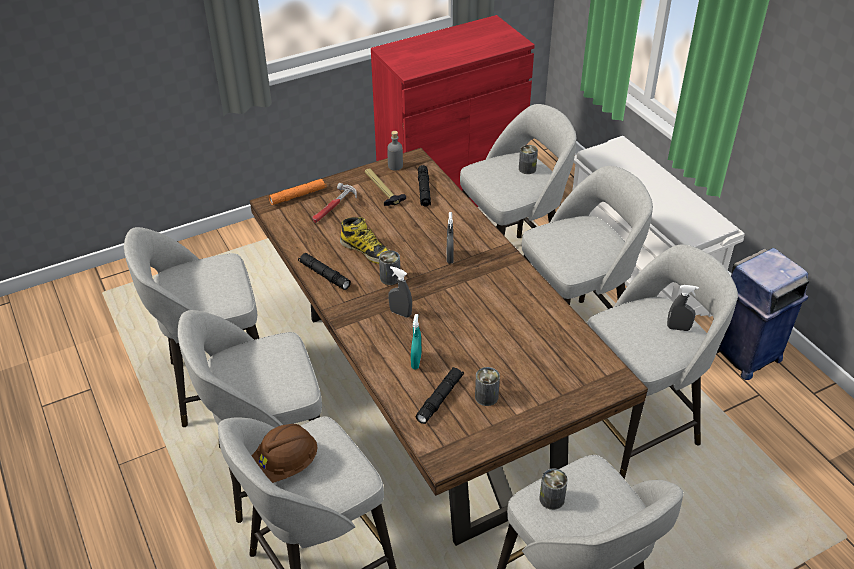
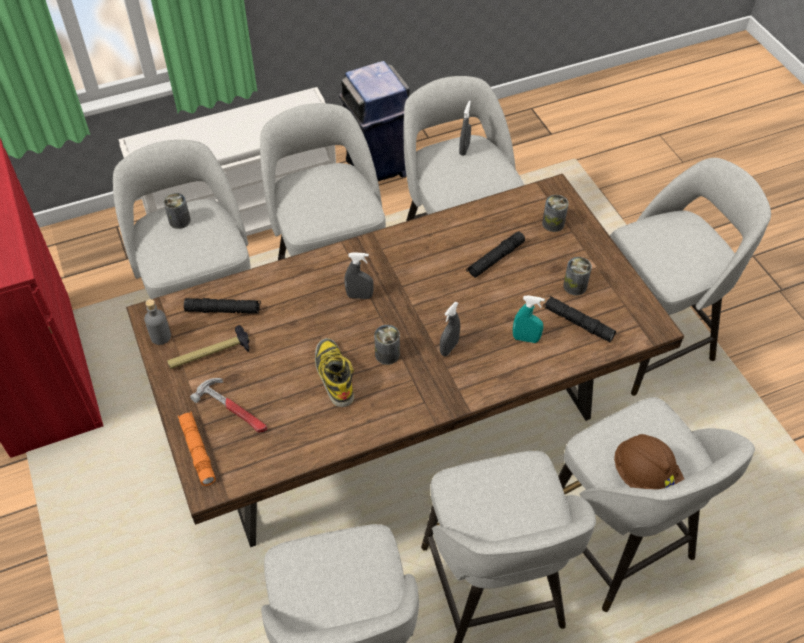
camera: 85 degrees left, 10 degrees up
(324, 275) = (372, 421): black flashlight -> black flashlight (495, 259)
(367, 251) = (333, 375): boot -> boot turned 60 degrees counterclockwise
(551, 499) = (669, 267): can -> can (553, 223)

